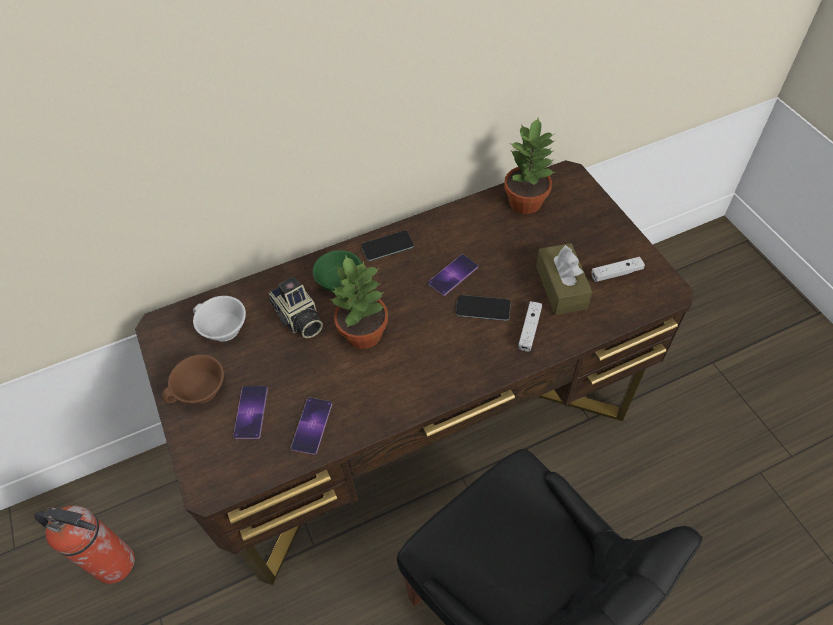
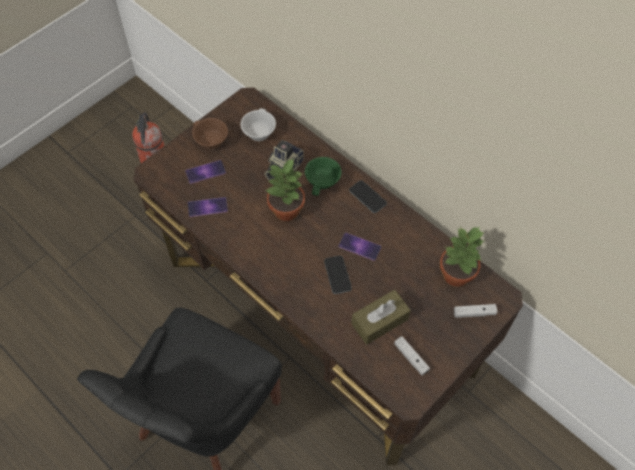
camera: 65 degrees right, 5 degrees up
(529, 329) = (331, 310): white game controller -> white game controller (474, 313)

